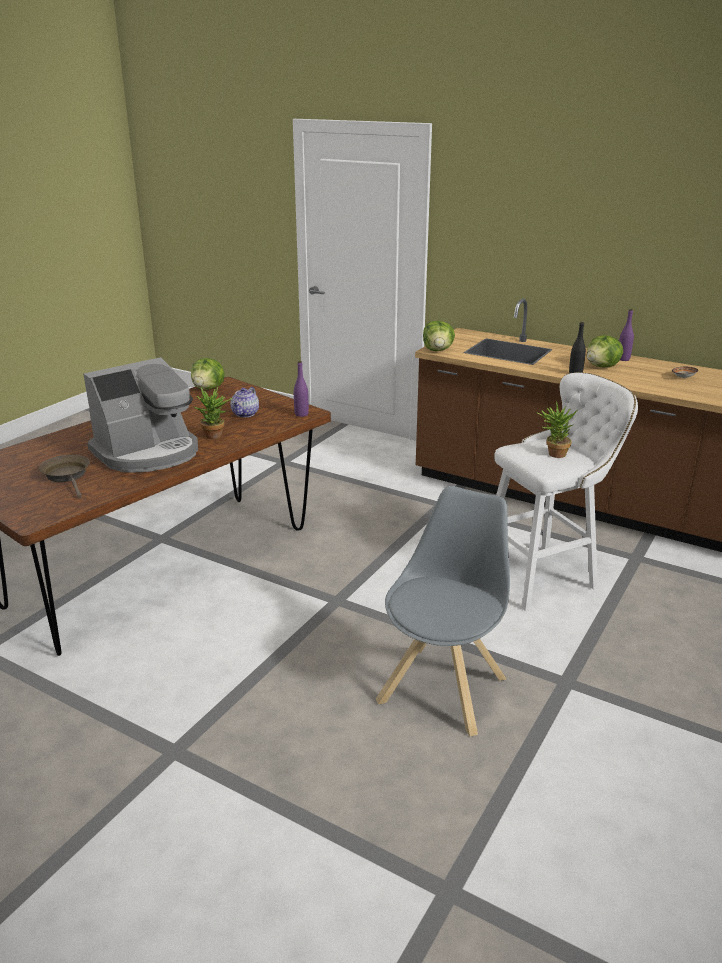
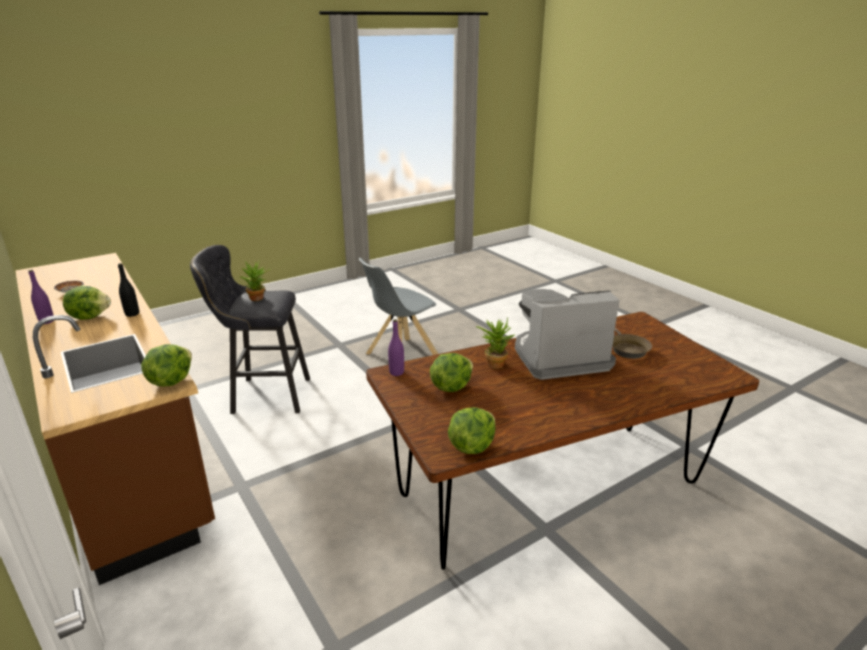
camera: 155 degrees left, 0 degrees up
(245, 414) = (450, 386): teapot -> lettuce
(547, 574) = (261, 395): white stool -> black stool

